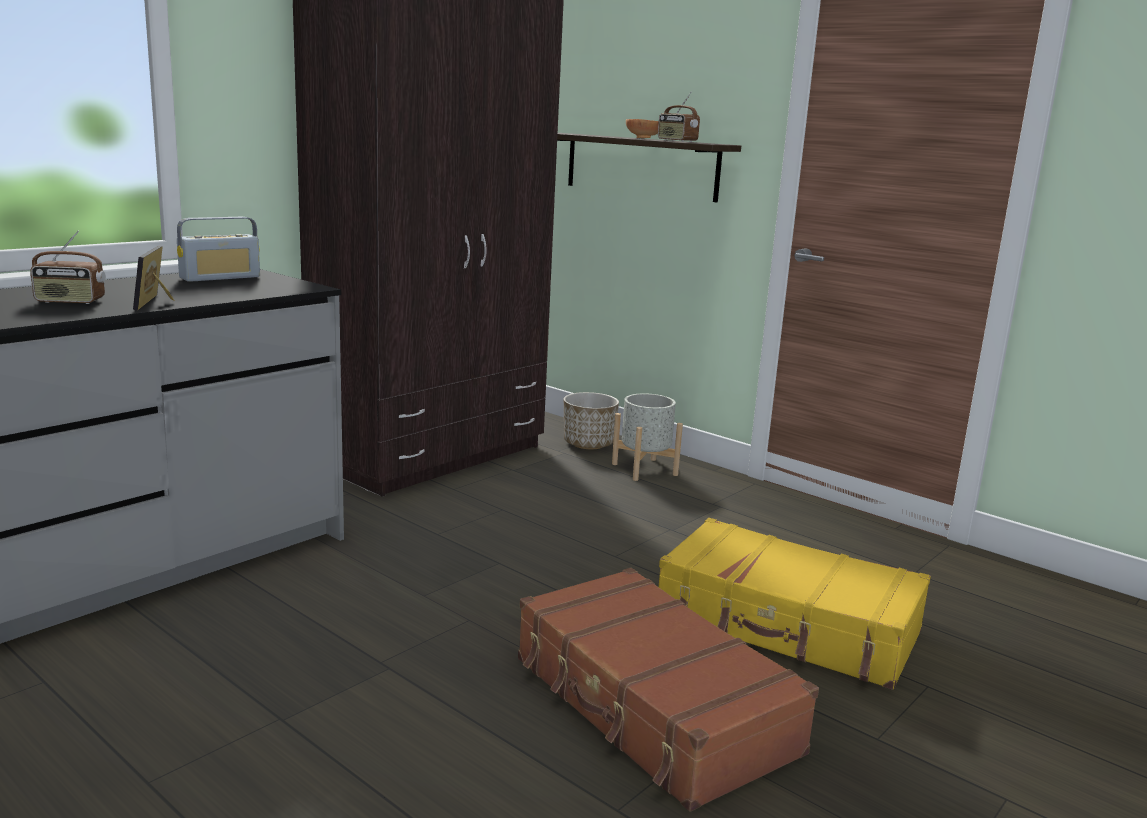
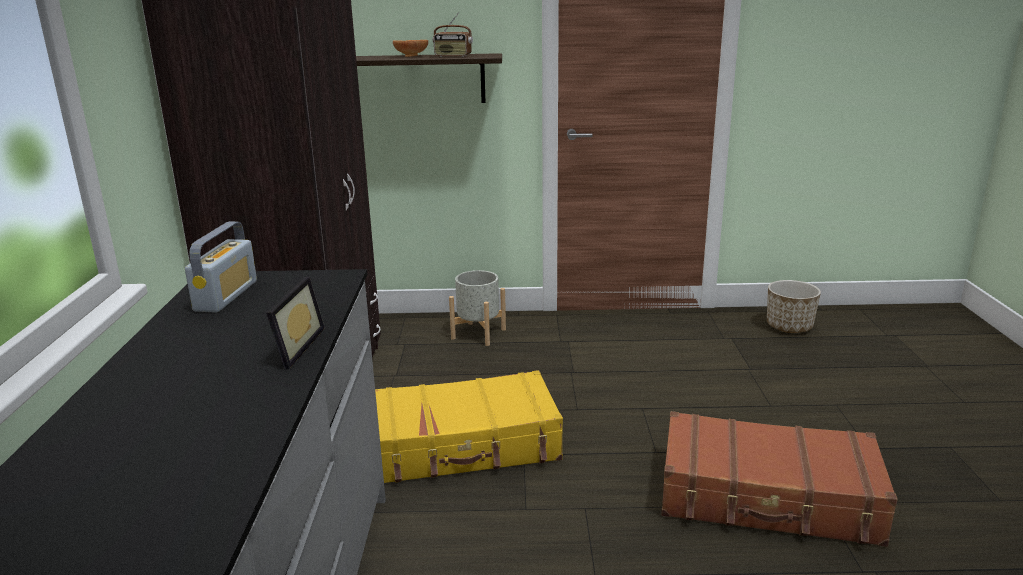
camera: 40 degrees left, 5 degrees up
(69, 301) = (208, 386): radio -> none
(159, 302) = (291, 347): picture frame -> picture frame turned 120 degrees counterclockwise
(588, 444) = (408, 329): planter -> planter (789, 327)
(787, 625) = (731, 404): yellow suitcase -> yellow suitcase (463, 446)

